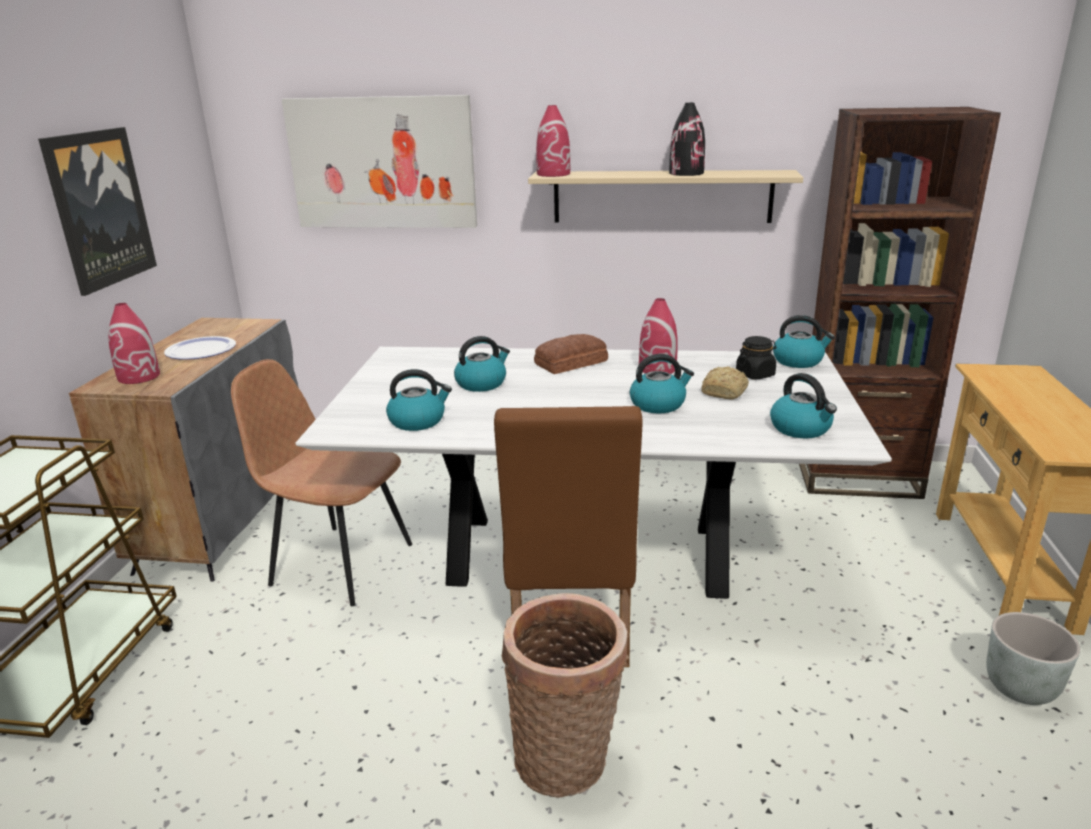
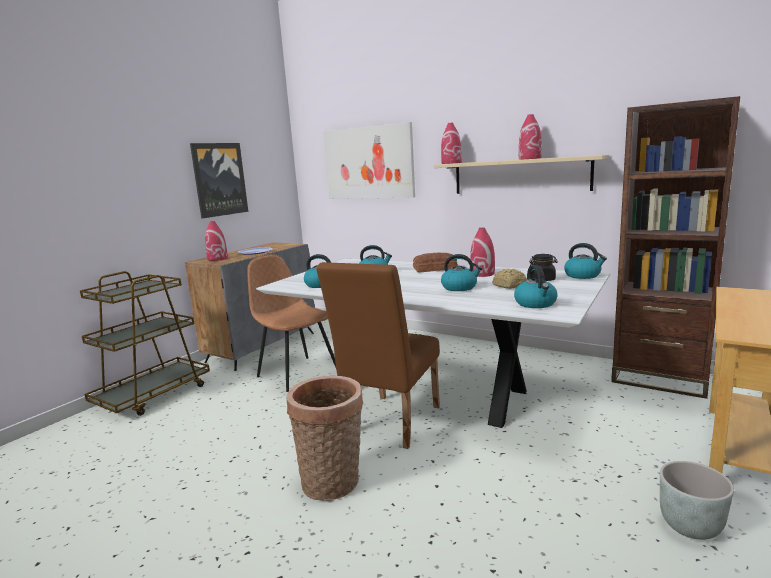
camera: 25 degrees right, 10 degrees down
(686, 173) = (530, 158): black vase -> red vase

